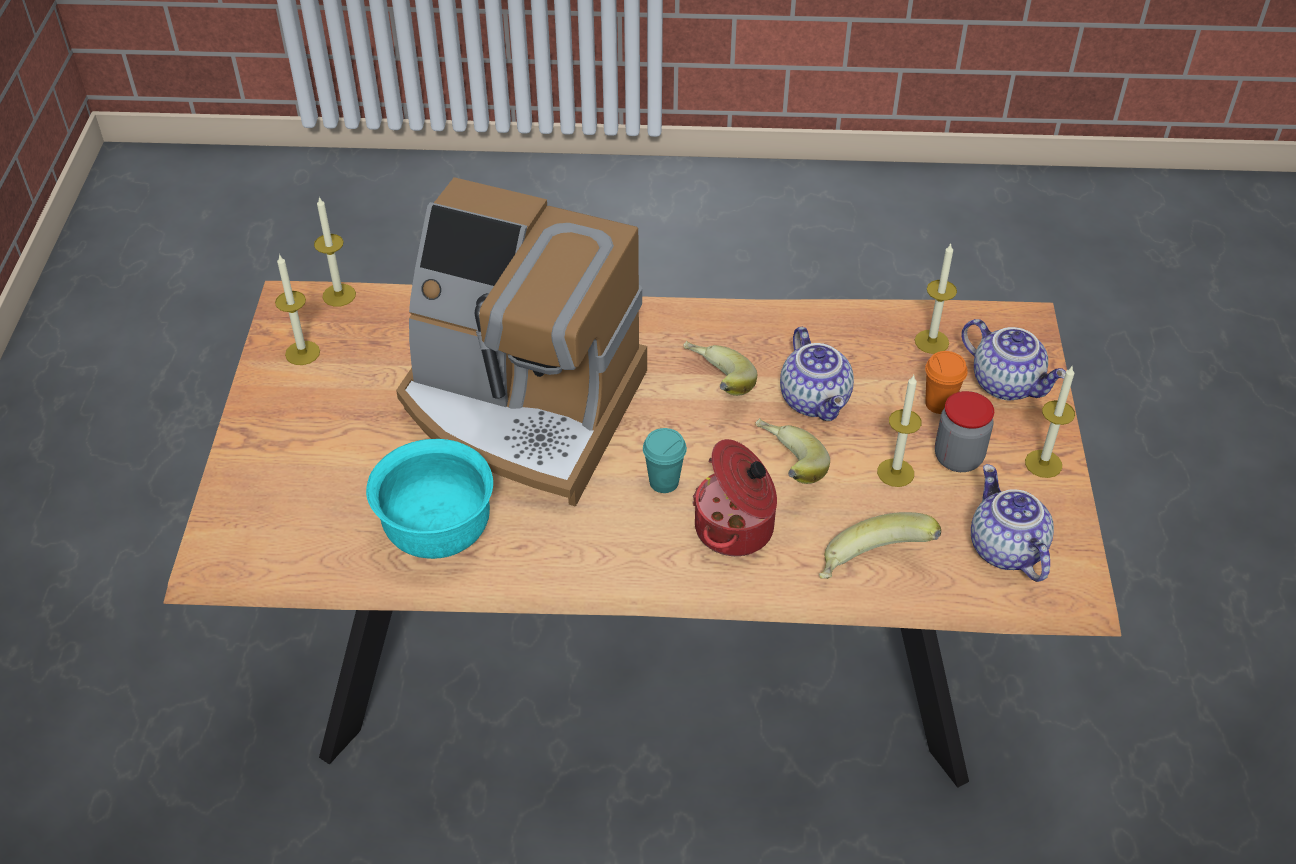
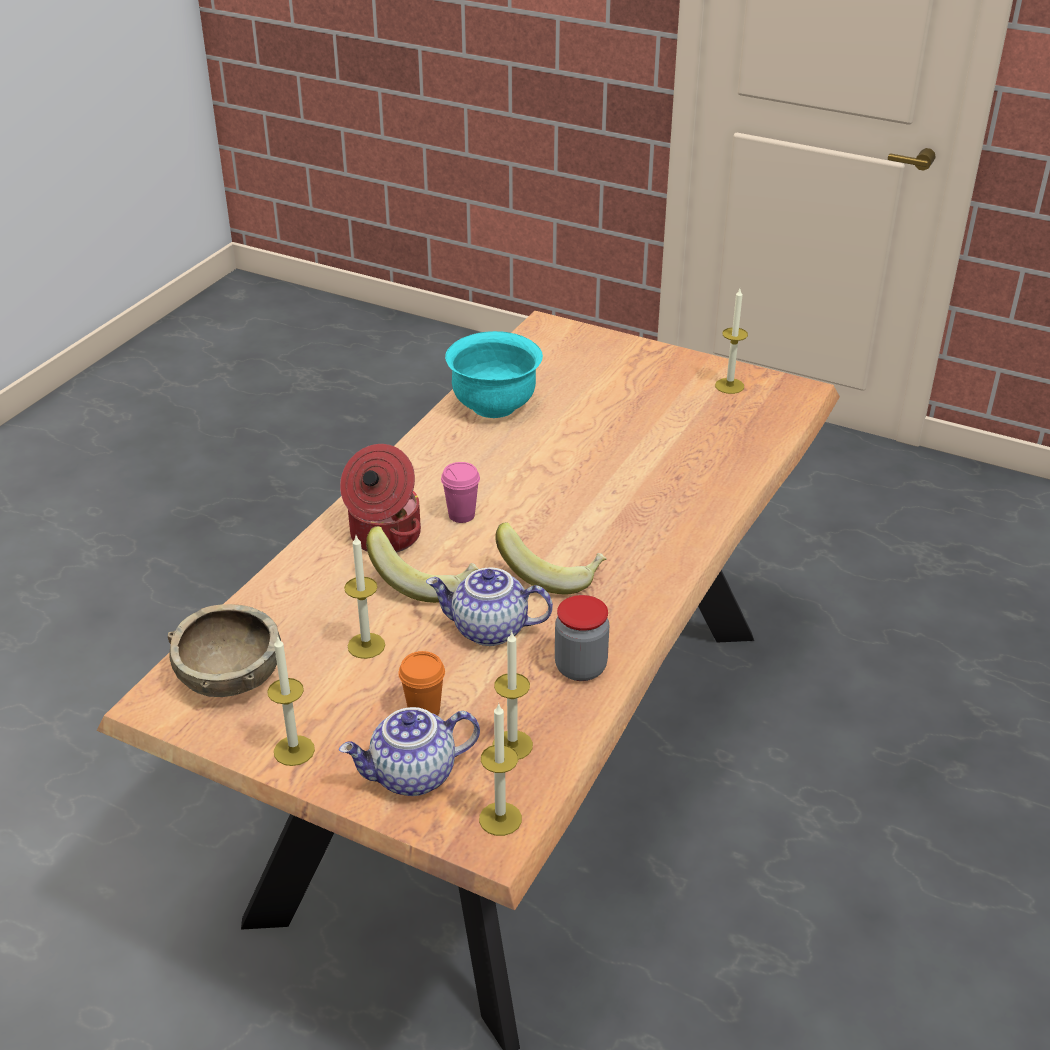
camera: 115 degrees right, 10 degrees down
(339, 295) = (794, 412): candle -> candle (500, 819)
(522, 408) = (597, 468): coffee machine -> none
(664, 482) = (461, 515): turquoise cup -> pink cup
(873, 569) = (282, 592): banana -> none
(958, 458) = (349, 693): jar -> jar (580, 668)
(1004, 549) = (230, 676): teapot -> brown bowl

